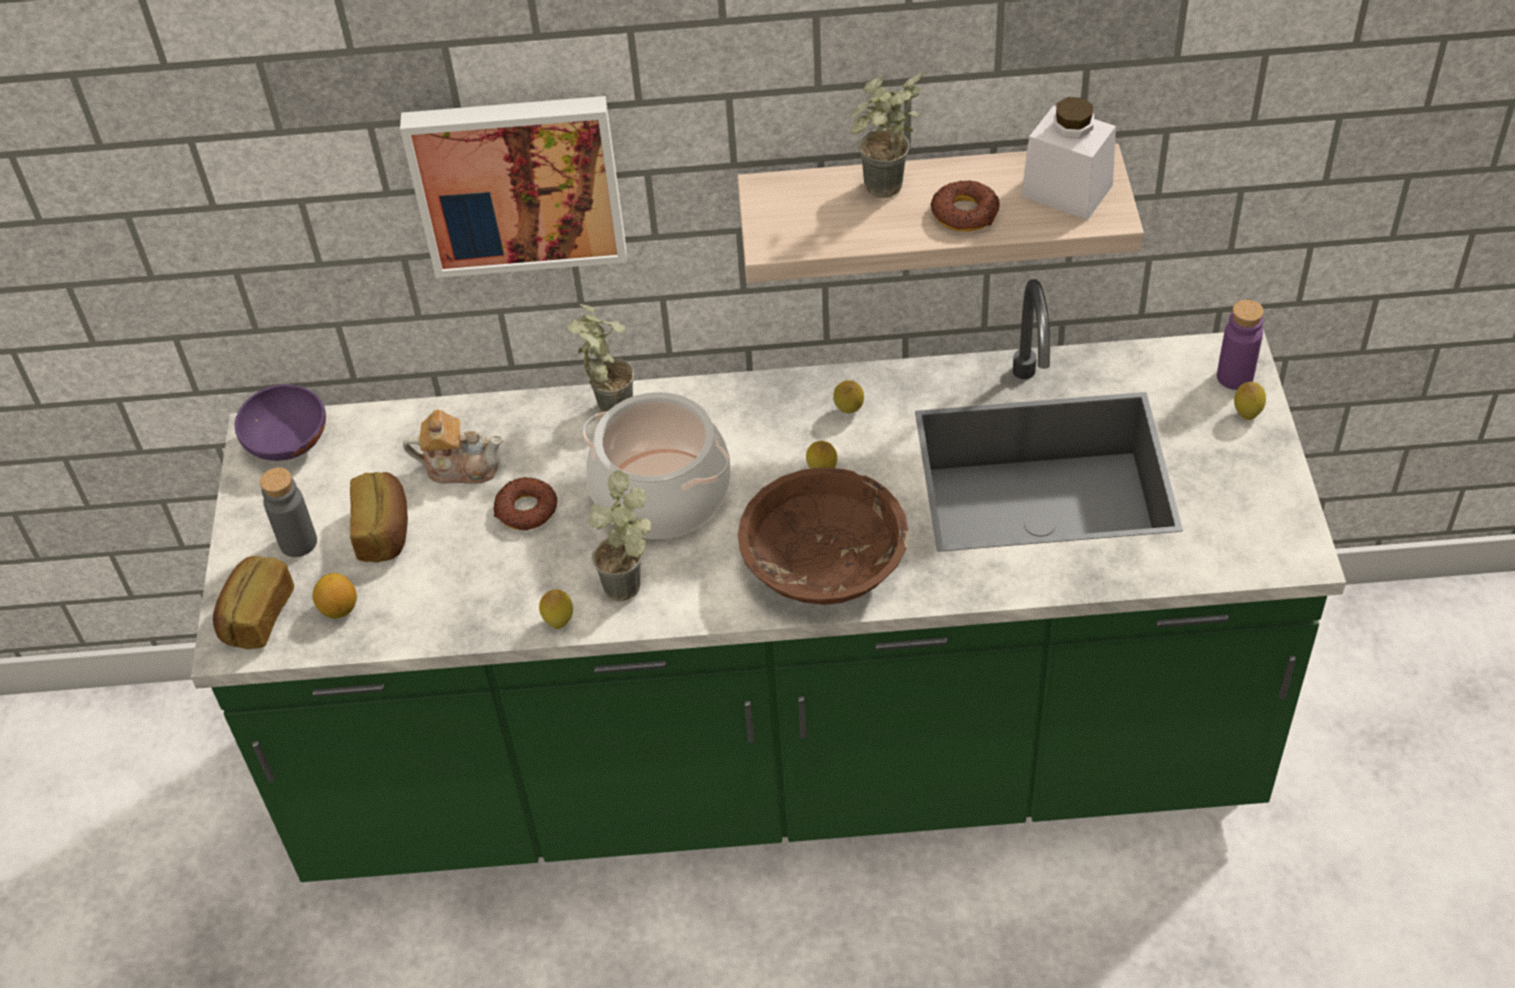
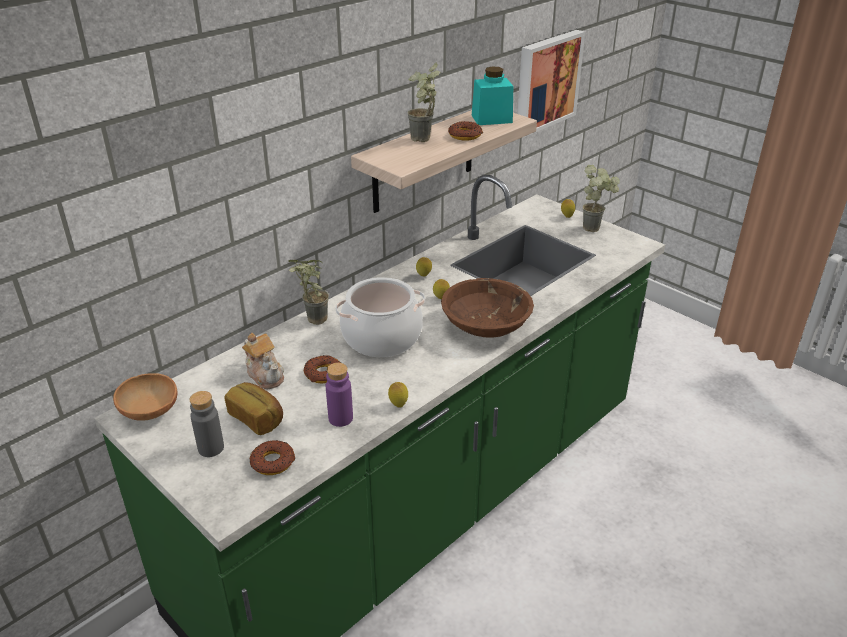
camera: 45 degrees left, 15 degrees down
(256, 616) = (225, 492): bread -> none
(287, 445) = (150, 413): purple bowl -> brown bowl
(339, 609) = (273, 462): lemon -> donut
(460, 466) = (265, 374): teapot -> teapot turned 90 degrees clockwise
(518, 181) = (251, 185): picture -> picture (546, 81)
(633, 590) = (417, 375): potted plant -> potted plant (595, 227)
(1067, 190) = (491, 119): white jar -> turquoise jar
(1235, 377) = (547, 209): purple bottle -> purple bottle (340, 418)

